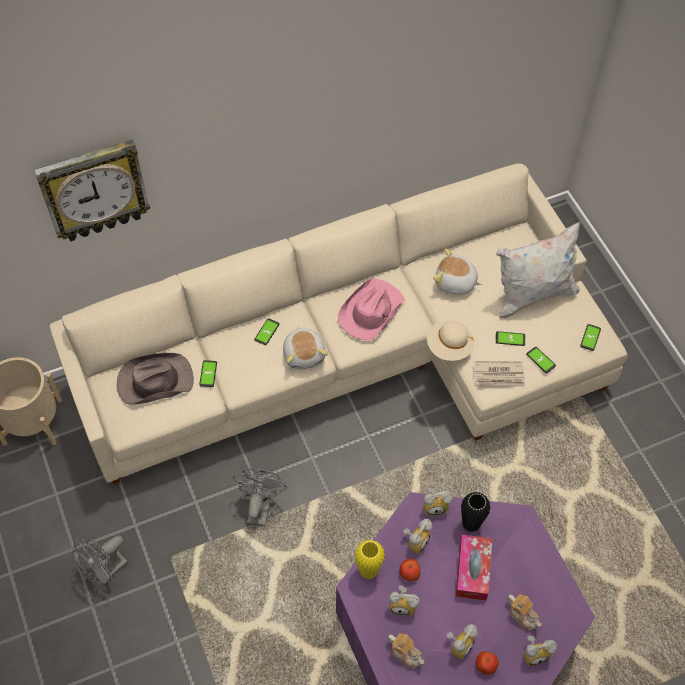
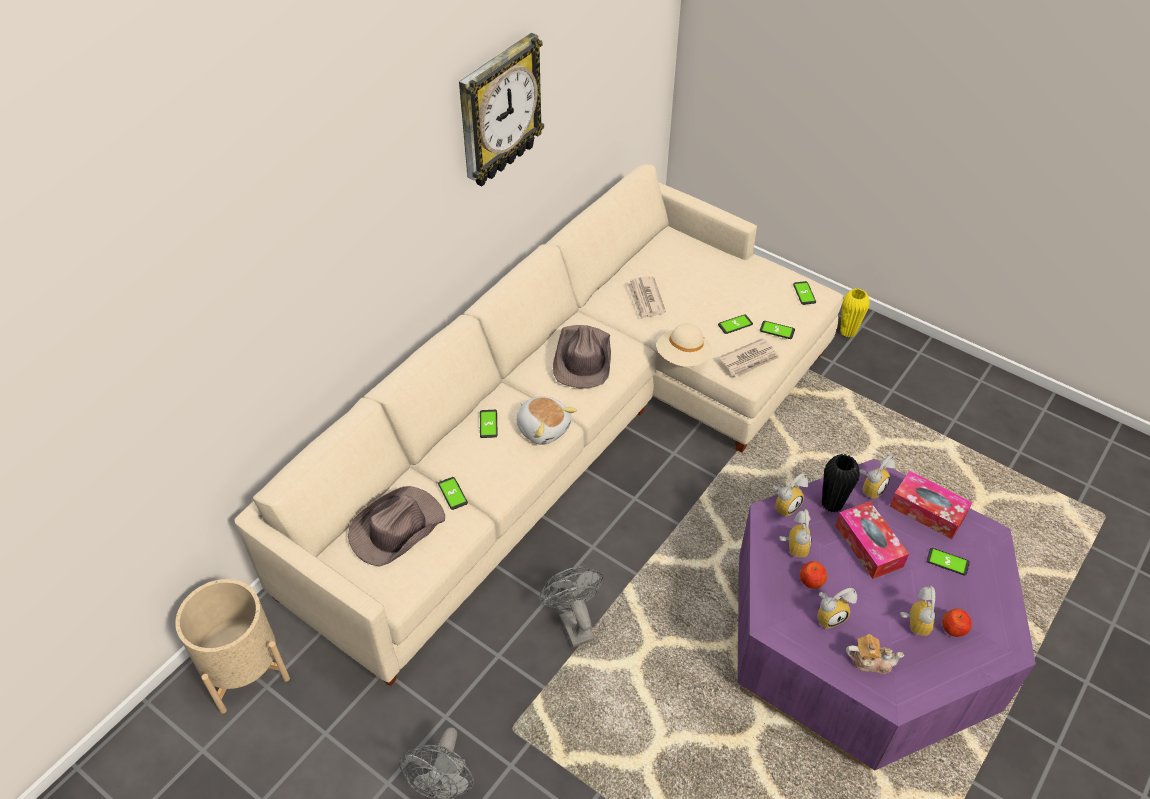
camera: 30 degrees left, 10 degrees down
(94, 190) = (257, 300): wall clock -> wall clock (498, 112)
(368, 571) = (770, 601): yellow vase -> yellow vase (848, 332)
(370, 311) = (582, 359): pink hat -> brown hat
(455, 283) = (645, 299): plush toy -> newspaper
(523, 615) = (947, 562): teapot -> phone
(532, 295) = (725, 280): white pillow -> none
(535, 653) = (987, 590): alarm clock -> alarm clock (870, 487)
(540, 568) = (927, 511): none -> tissue box

